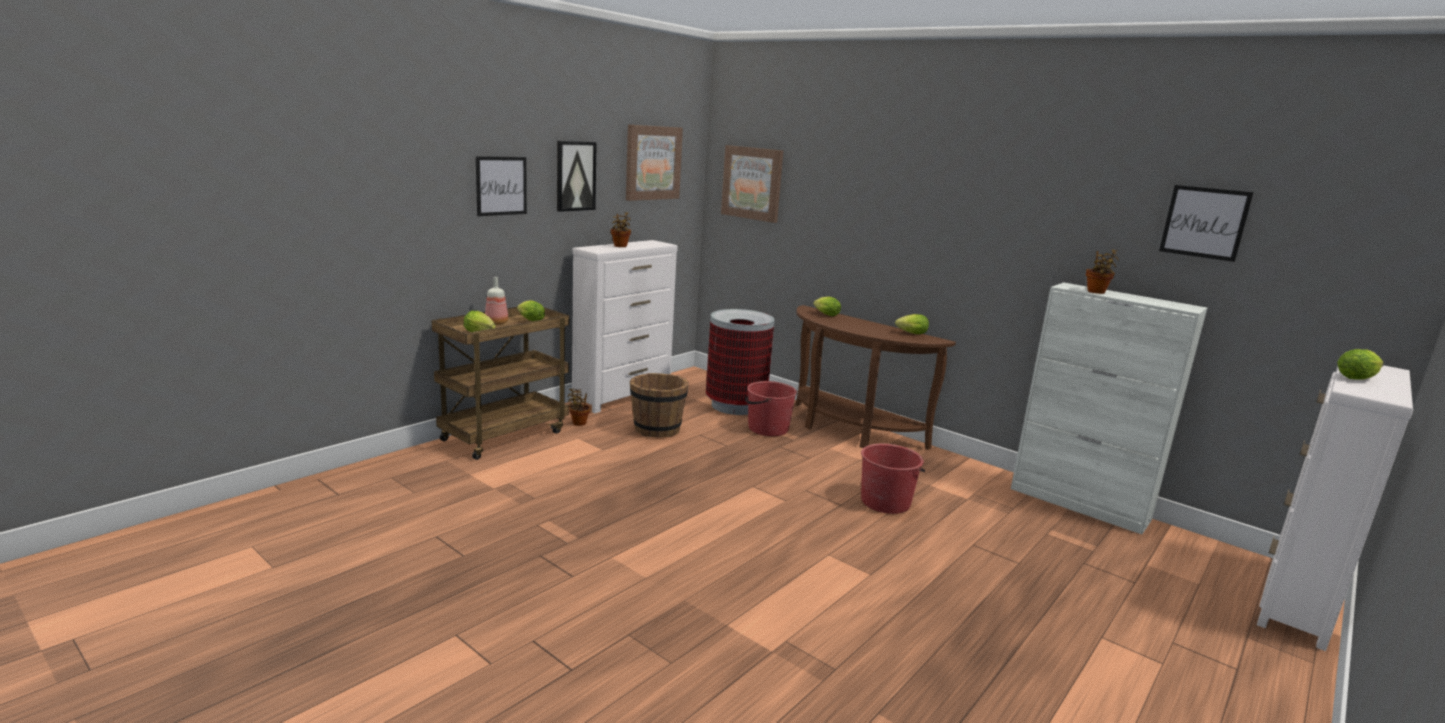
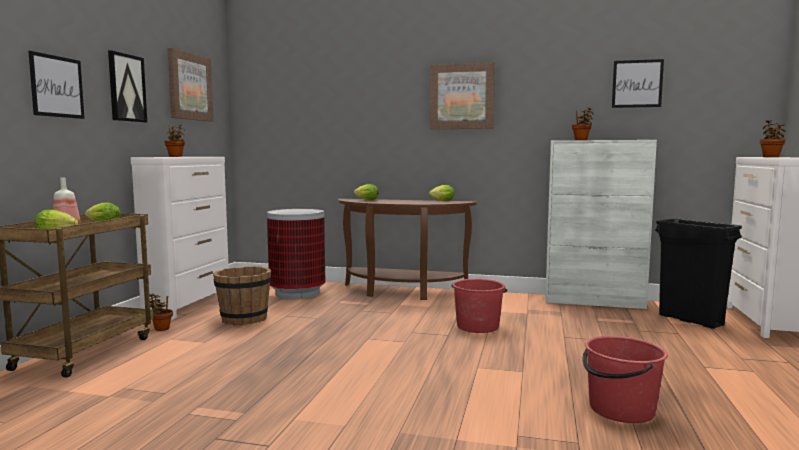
camera: 25 degrees left, 10 degrees down
(752, 183) = (277, 105): picture -> picture (462, 96)
(767, 428) = (339, 302): red bucket -> red bucket (620, 409)
(1182, 568) = (690, 320): none -> black trash can
(1358, 378) = (771, 157): lettuce -> potted plant

